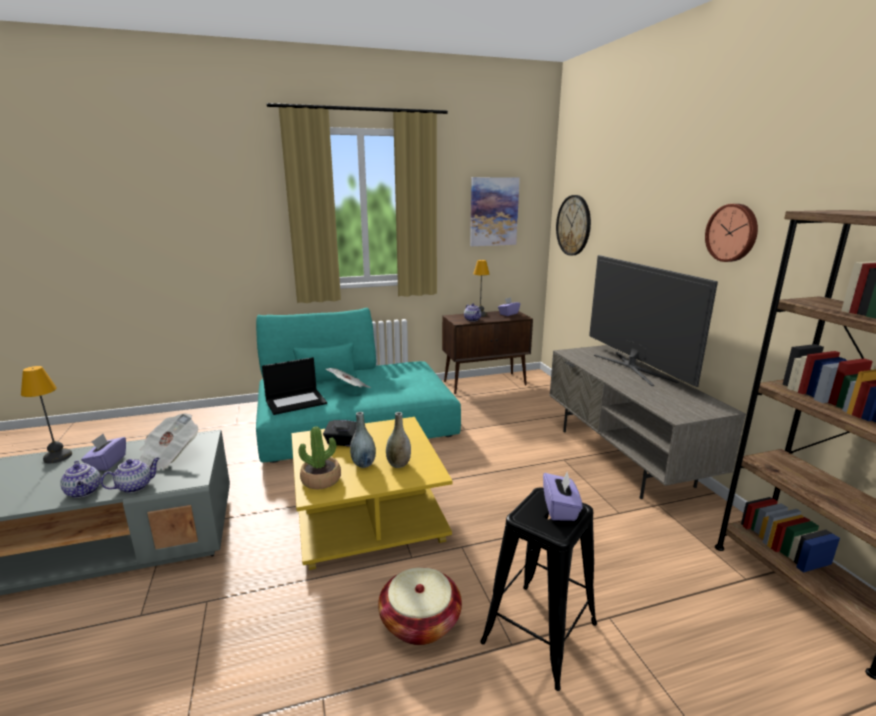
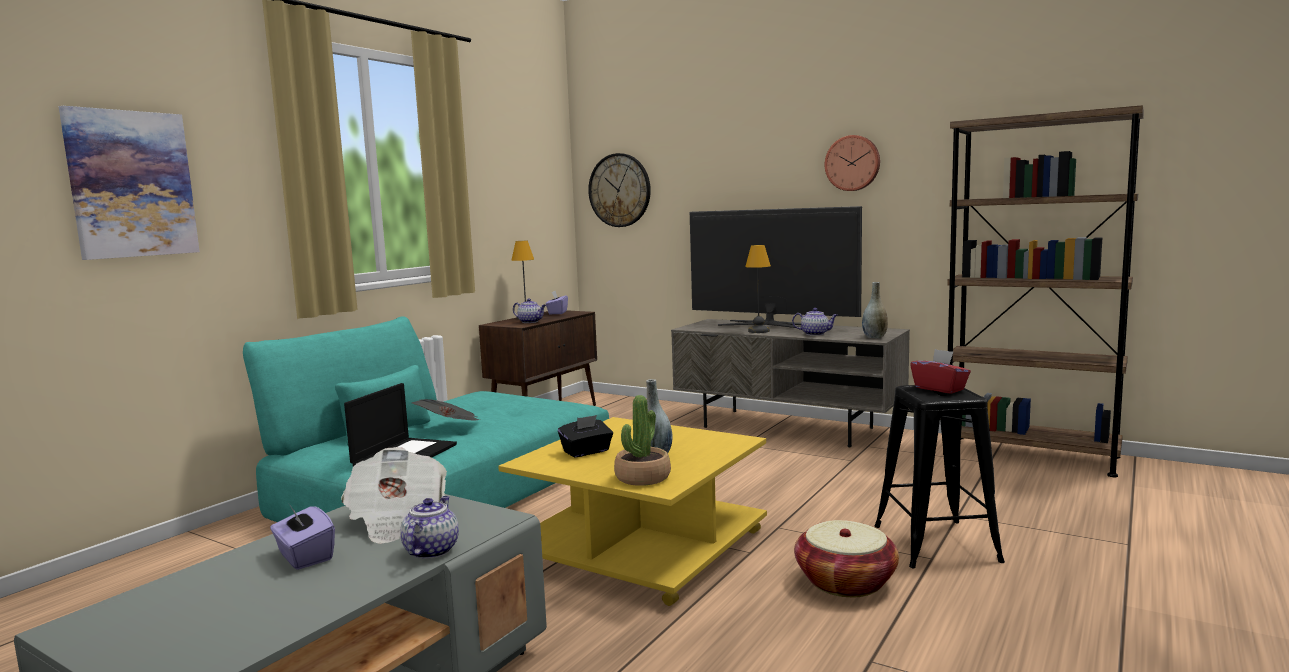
camera: 40 degrees left, 10 degrees down
(57, 457) = (173, 586): table lamp -> table lamp (758, 331)
(84, 492) = (358, 582): teapot -> teapot (815, 334)
(398, 464) = (691, 445): grey vase -> grey vase (874, 337)
(493, 212) = (519, 177): picture -> picture (131, 184)
(560, 508) = (940, 389): purple tissue box -> red tissue box

